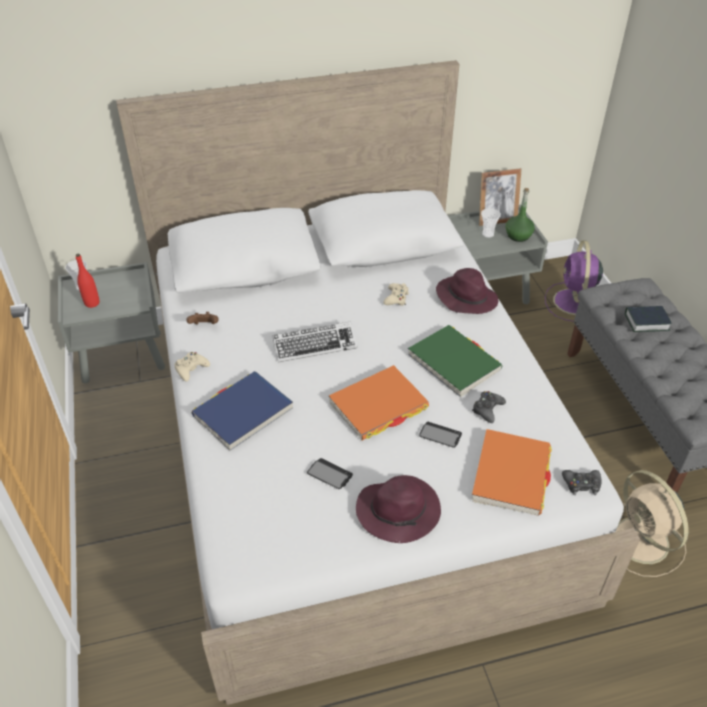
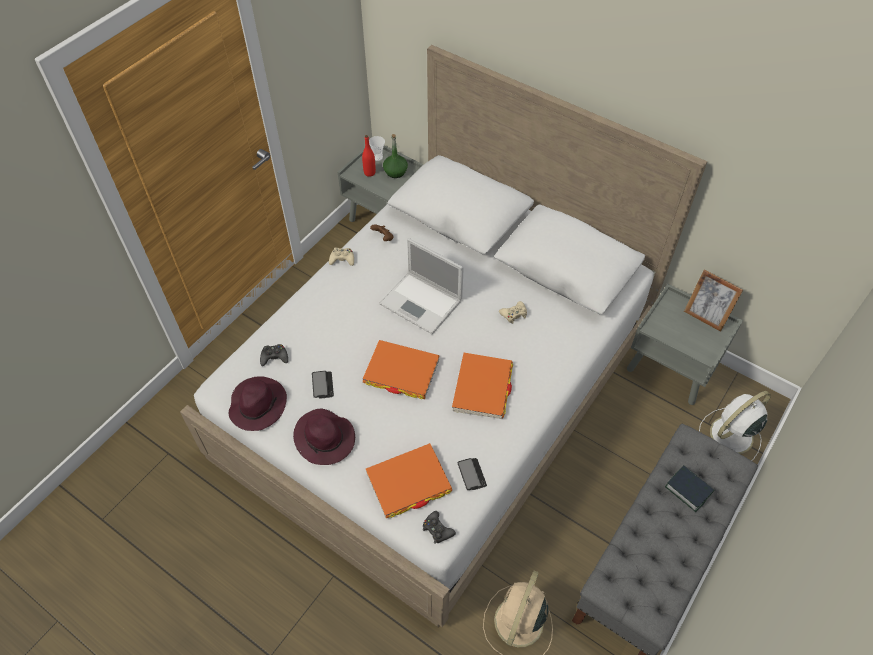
camera: 50 degrees right, 10 degrees up
(243, 413) = (331, 309): blue book -> none
(315, 345) = (422, 303): keyboard -> laptop
(440, 435) = (407, 422): phone -> phone (471, 474)
(454, 363) = (482, 388): green book -> orange book
(465, 298) = (558, 353): purple hat -> purple hat (258, 404)
(487, 409) = (456, 434): black game controller -> black game controller (274, 357)
(488, 234) = (679, 323): cup -> none
(518, 235) = (702, 343): green bottle -> green bottle (395, 172)
(574, 303) = (730, 436): purple fan -> white fan

